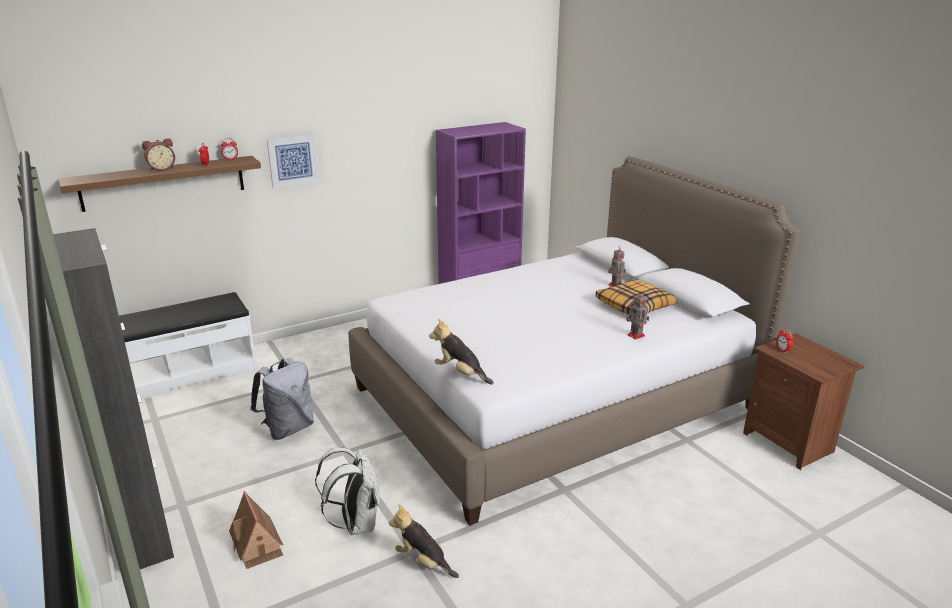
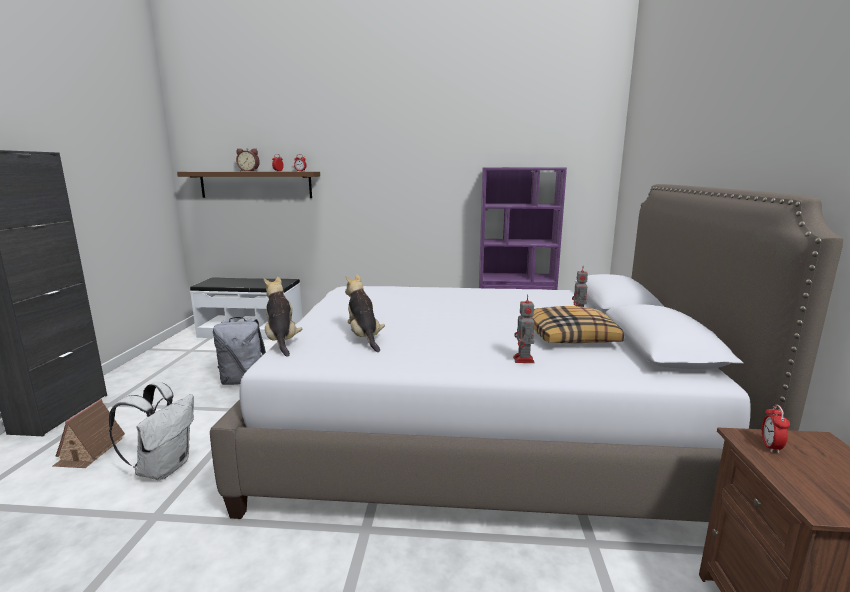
camera: 35 degrees right, 10 degrees down
(293, 160) = (352, 179): picture -> none
(423, 562) = (144, 532): plush toy -> plush toy (364, 338)

